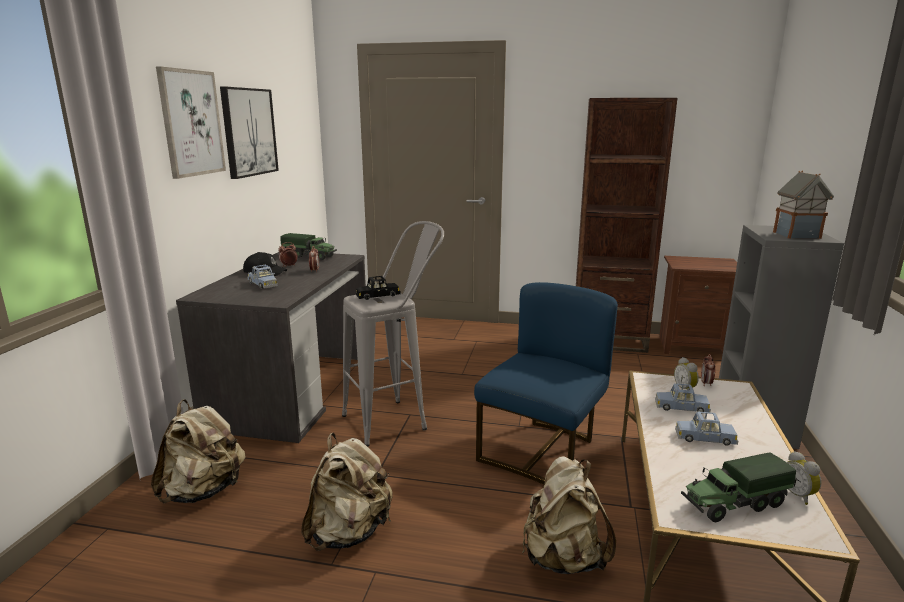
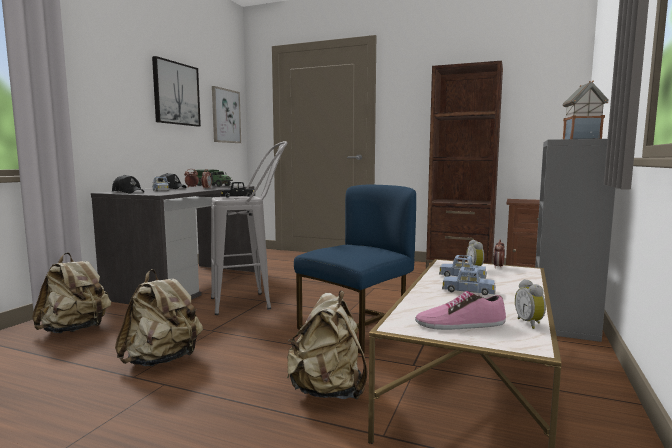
camera: 10 degrees right, 10 degrees down
(191, 123) = (123, 74): picture -> picture (225, 116)
(227, 295) = (128, 192): none -> black cap
(733, 504) = (460, 324): toy truck -> shoe

